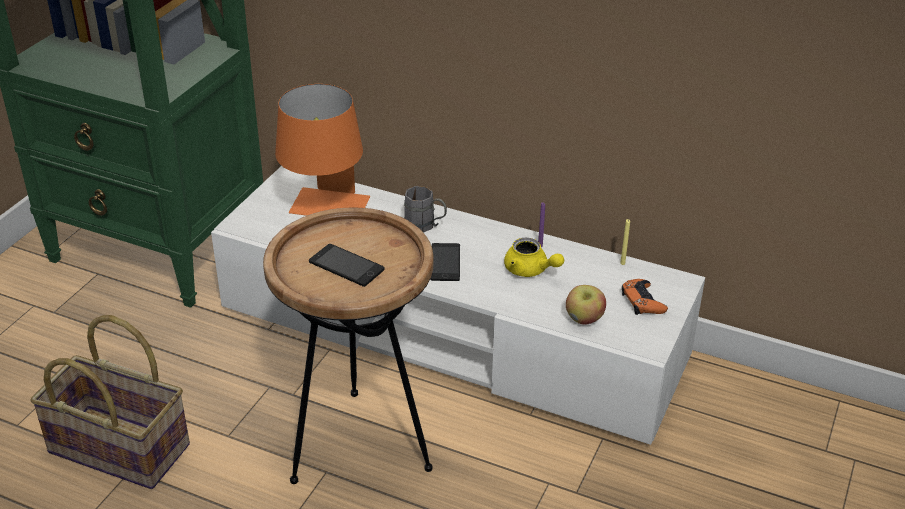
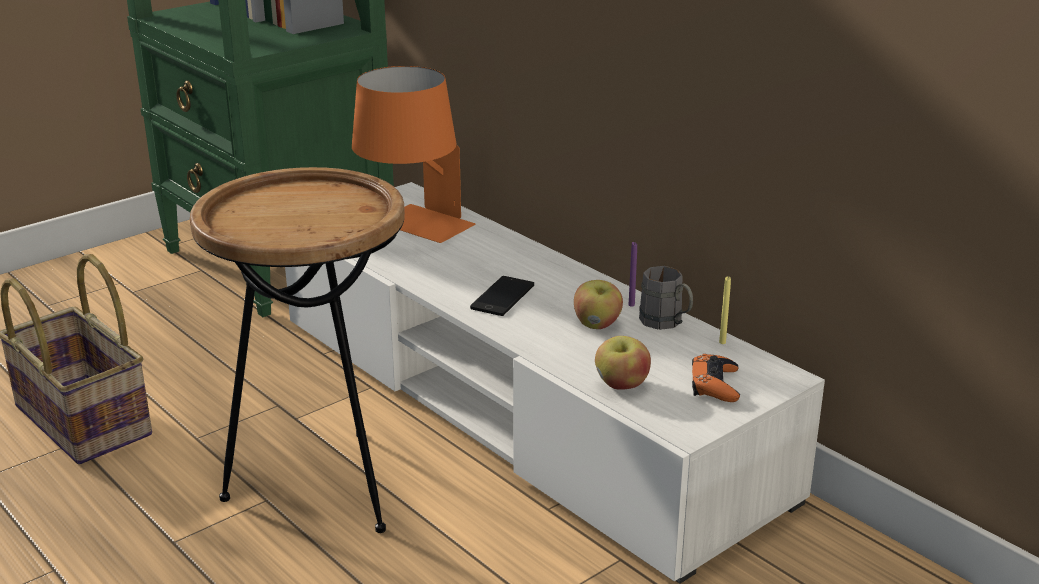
camera: 25 degrees right, 10 degrees down
(346, 266) = (289, 216): phone -> none
(425, 226) = (512, 261): grey mug -> grey mug (667, 323)
(530, 270) = (597, 324): yellow teapot -> apple

